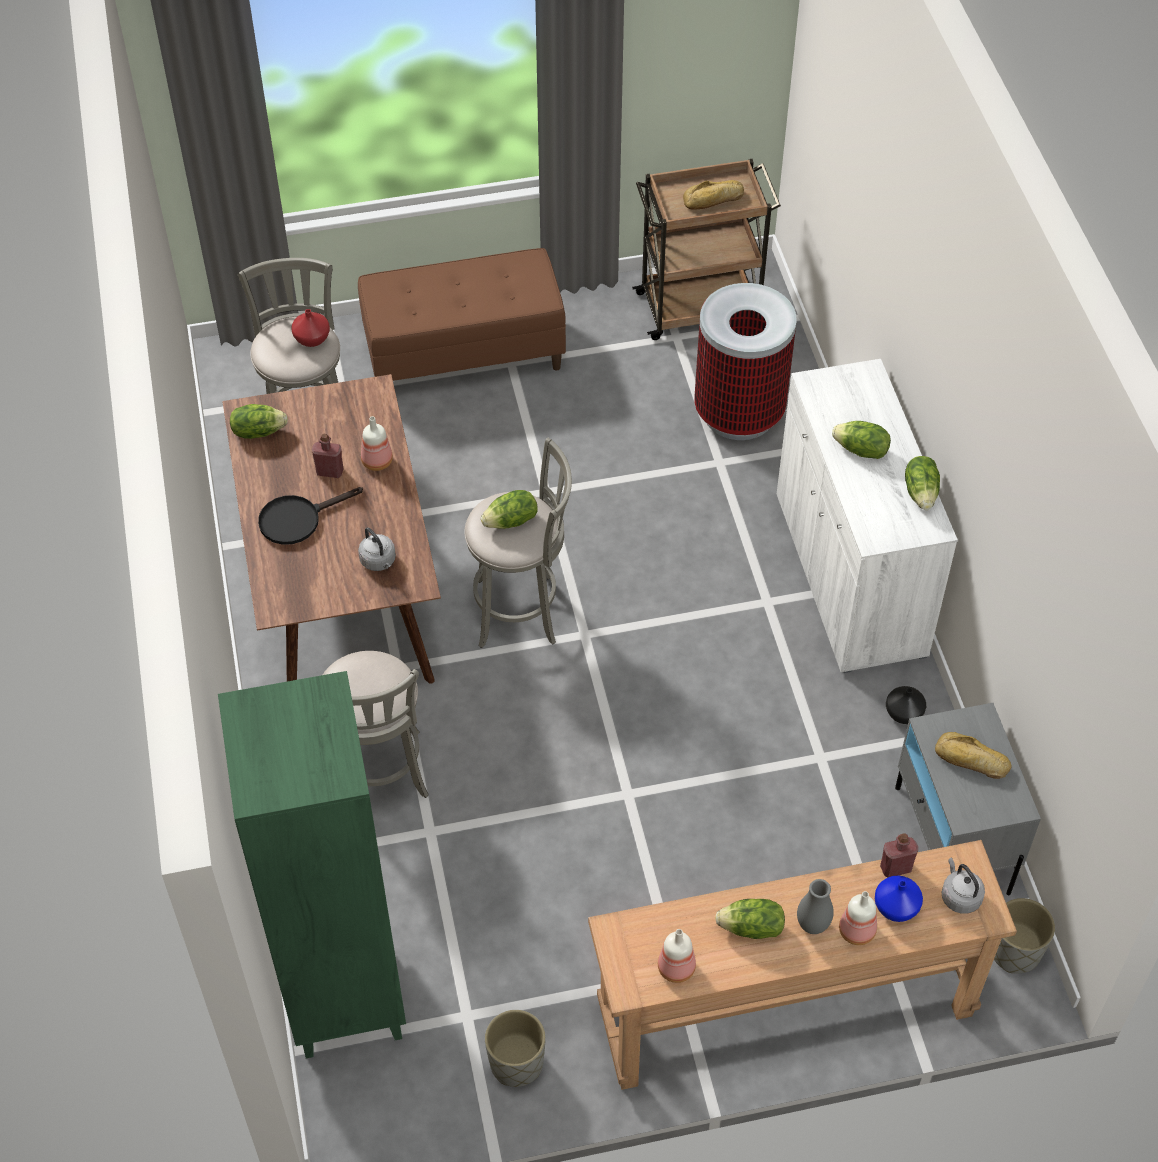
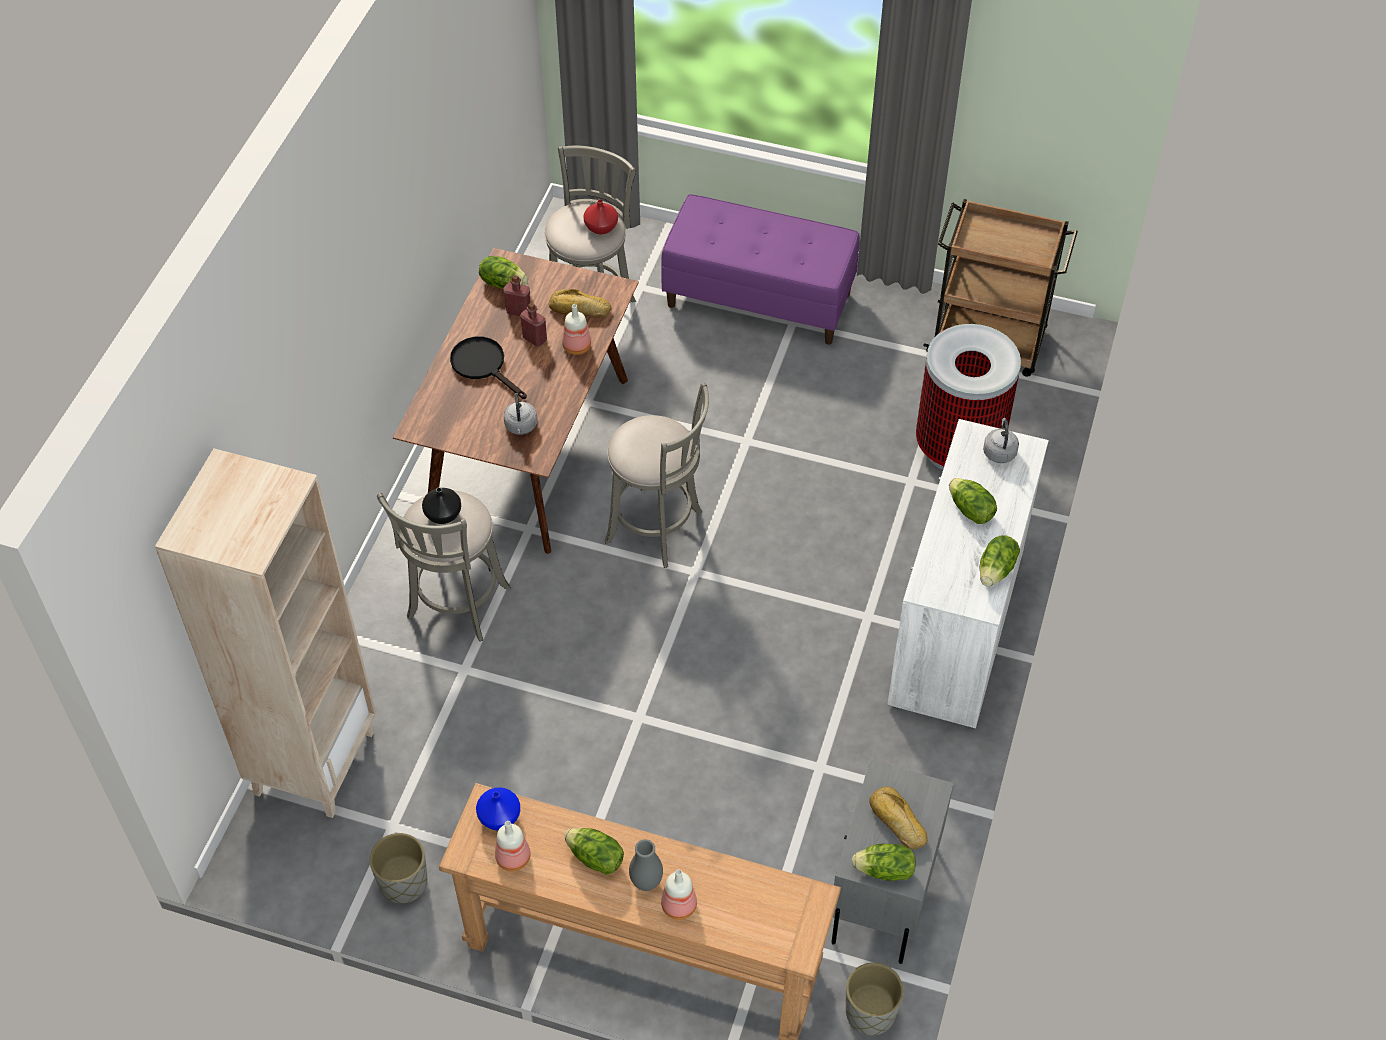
camera: 30 degrees right, 0 degrees up
(297, 519) = (483, 365): black frying pan -> black frying pan turned 45 degrees clockwise
(344, 994) = (314, 761): green bookcase -> beige bookcase
(465, 354) = (760, 299): brown bench -> purple bench
(511, 521) = (652, 442): lettuce -> lettuce (884, 871)
(714, 200) = (1011, 245): bread -> bread (579, 310)
(895, 868) = (750, 872): red bottle -> red bottle (518, 311)
(897, 907) = (727, 904): blue vase -> blue vase (500, 817)
(903, 712) = (919, 765): black vase -> black vase (443, 514)
(959, 896) = (786, 923): grey kettle -> grey kettle (999, 451)

